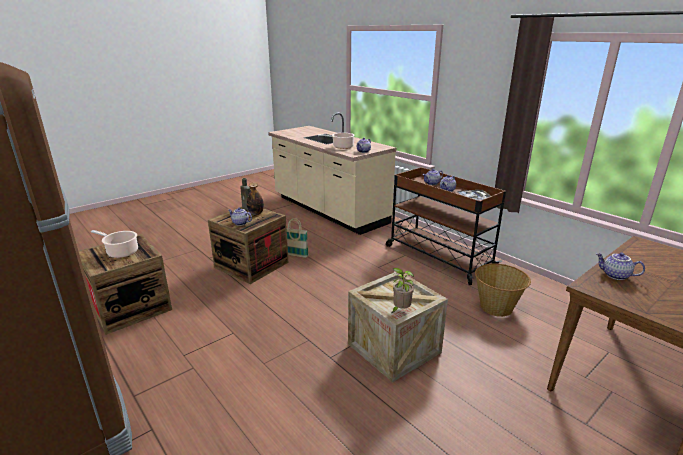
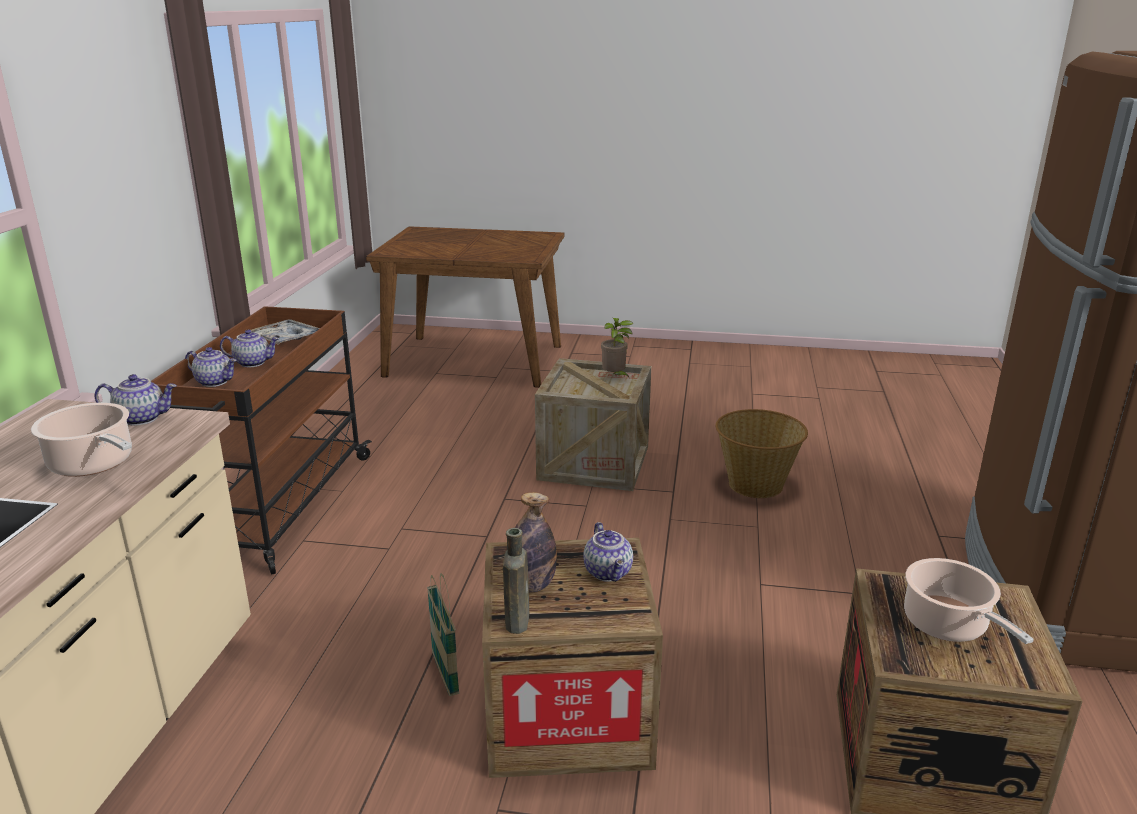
camera: 130 degrees left, 0 degrees up
(496, 307) = (412, 431): basket -> basket (755, 484)
(615, 276) = (490, 255): teapot -> none

